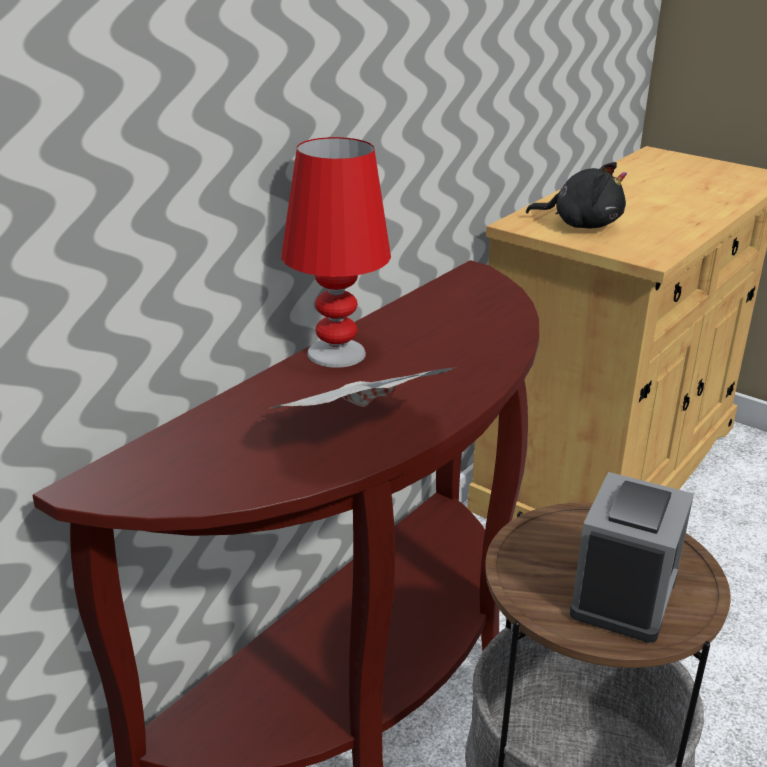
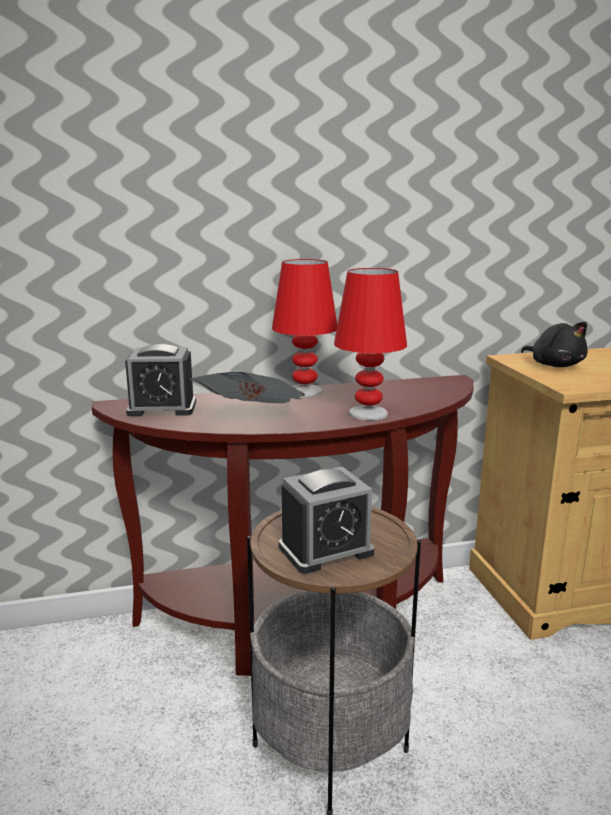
camera: 40 degrees right, 10 degrees down
(187, 463) = (162, 408): none -> alarm clock
(479, 367) = (368, 413): none -> red table lamp

